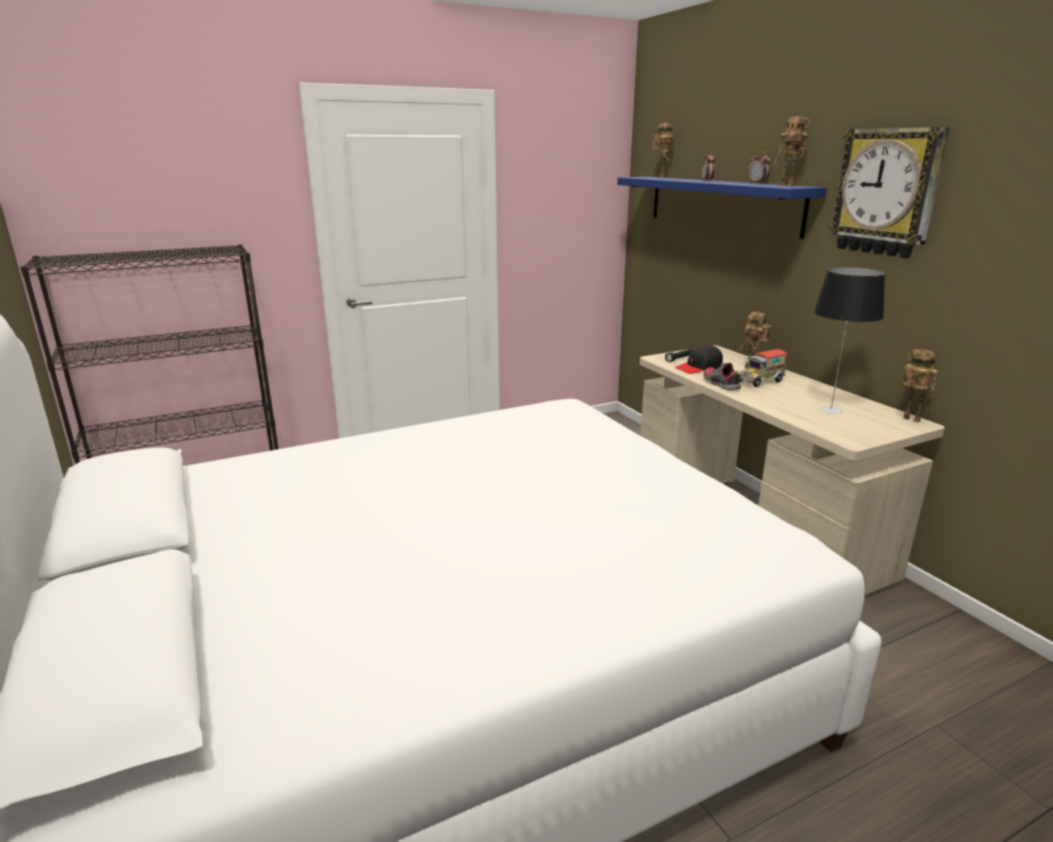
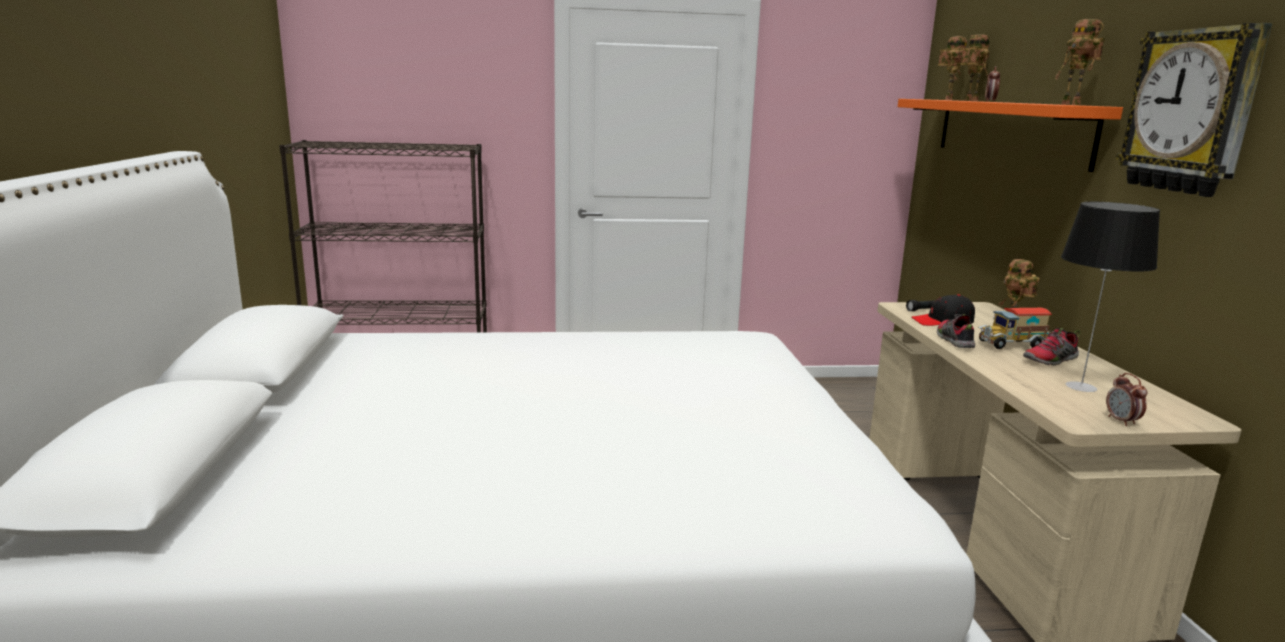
camera: 20 degrees right, 5 degrees down
(721, 204) = (1009, 130): blue shelf -> orange shelf
(757, 183) = (1044, 103): alarm clock -> alarm clock (1121, 421)
(795, 391) = (1050, 360): none -> shoe
(909, 419) = (1191, 413): toy robot -> toy robot (969, 100)

